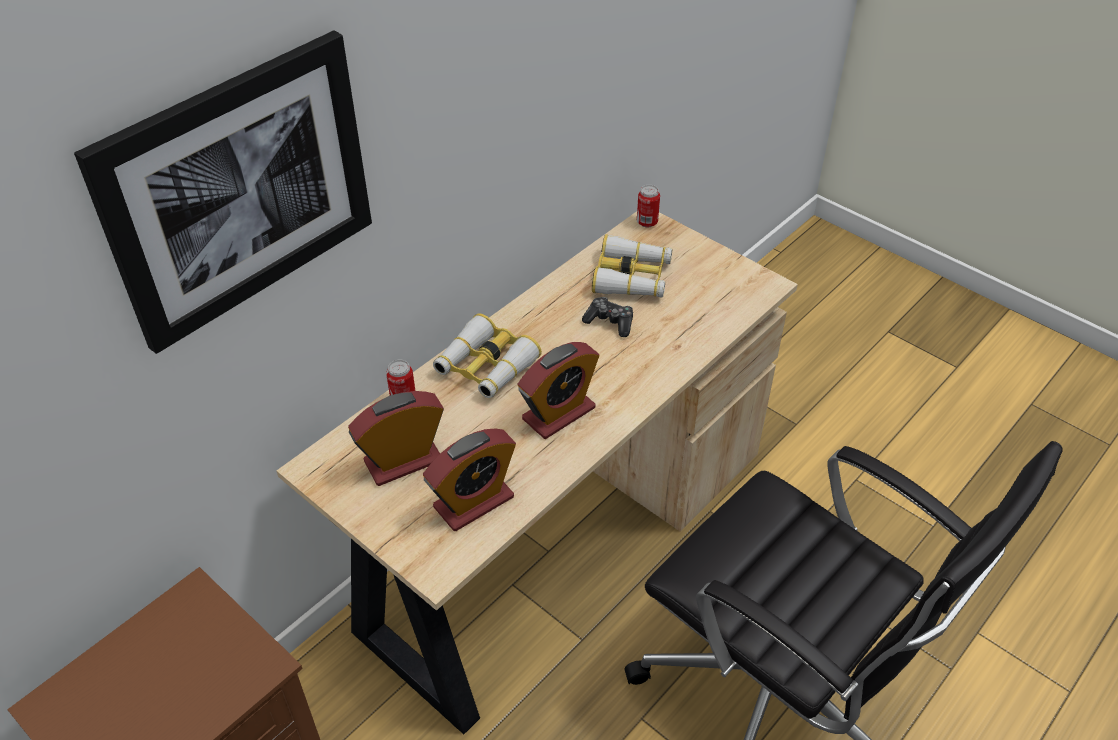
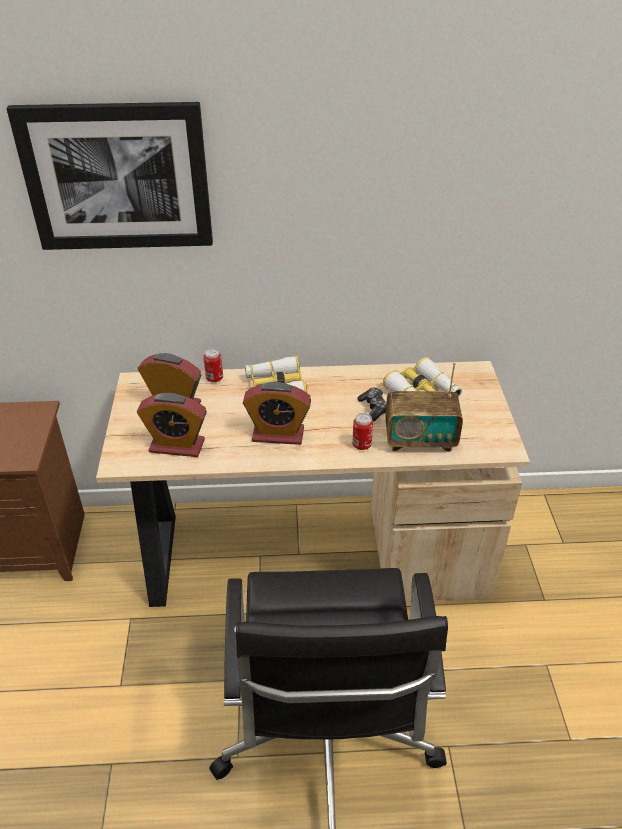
camera: 45 degrees right, 5 degrees down
(647, 222) = (476, 370): can -> can (361, 445)
(690, 326) = (420, 440): none -> radio

